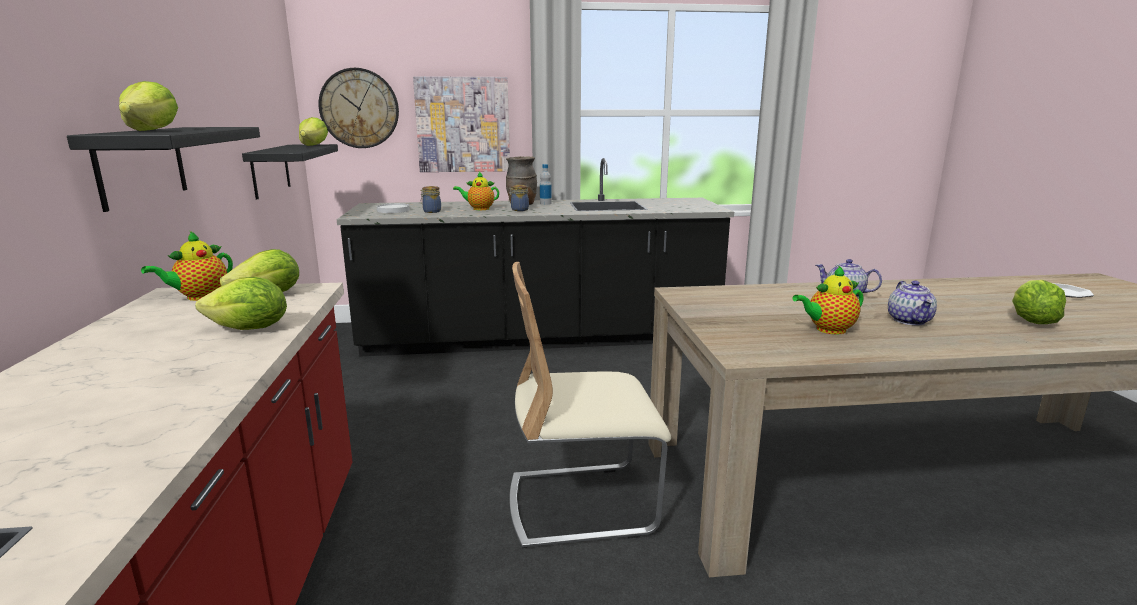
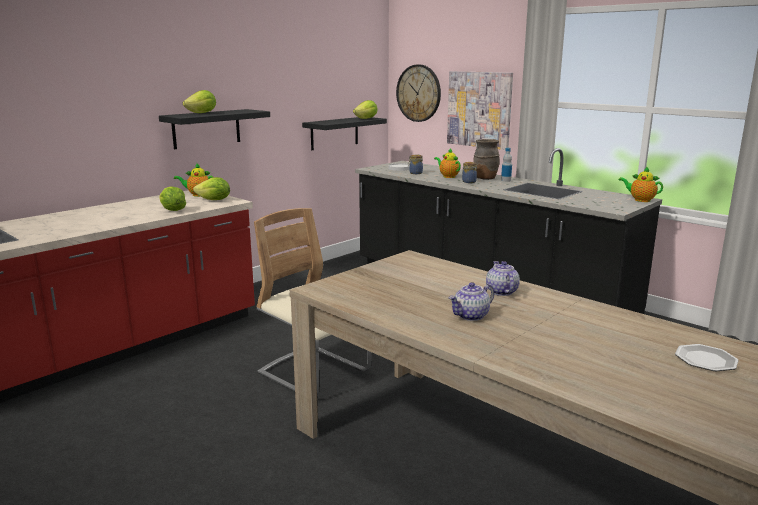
camera: 50 degrees right, 0 degrees up
(828, 330) = (402, 299): teapot -> teapot (640, 200)
(1031, 321) = (556, 352): lettuce -> none

